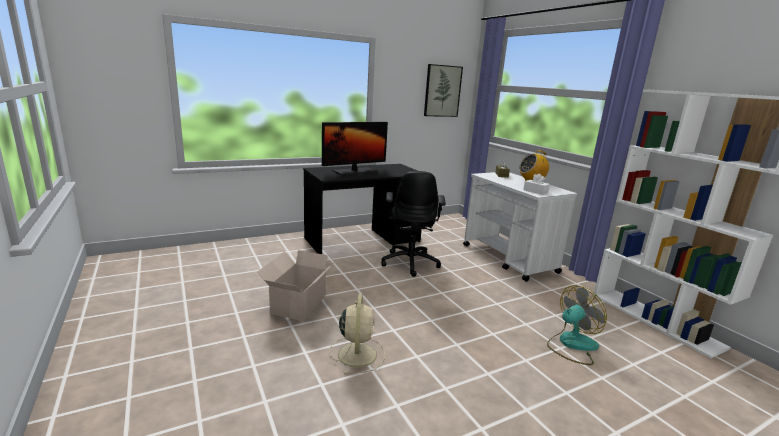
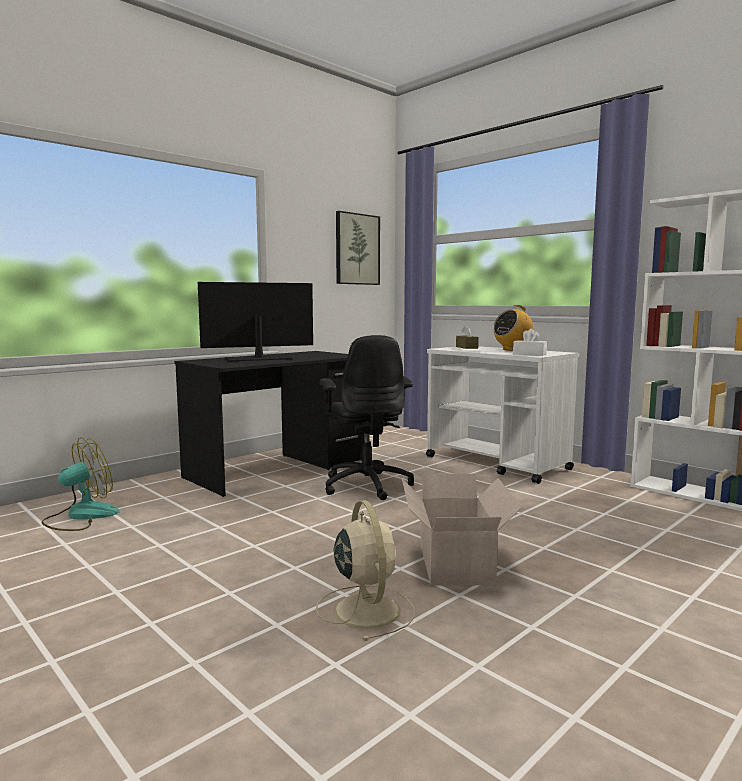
camera: 15 degrees left, 10 degrees down
(297, 305) = (223, 563): cardboard box -> cardboard box (455, 565)
(354, 171) = (258, 359): monitor -> monitor turned 150 degrees counterclockwise
(571, 345) = (652, 542): fan -> fan (81, 516)

